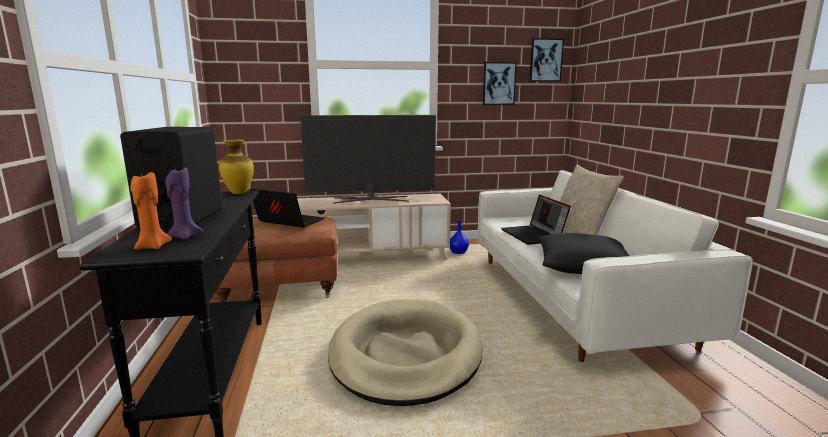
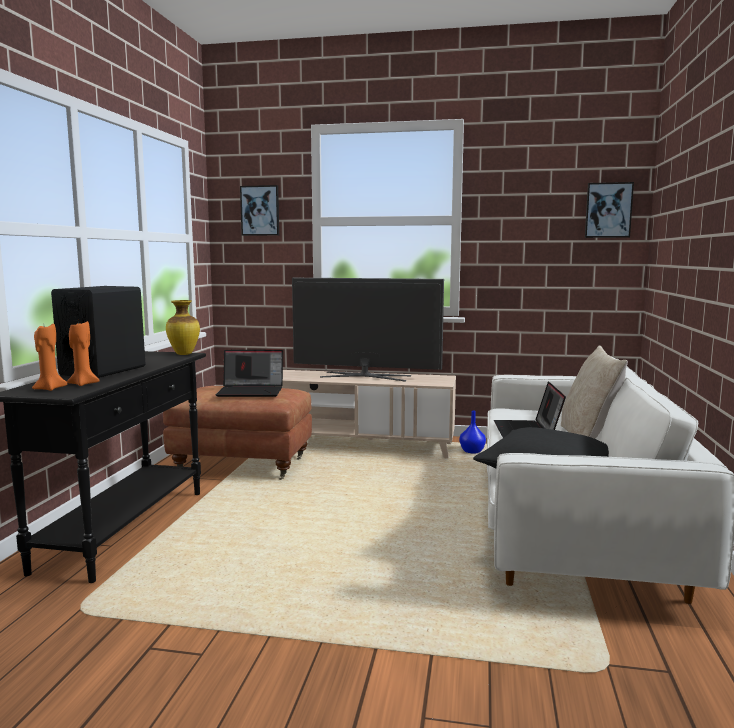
camera: 20 degrees right, 5 degrees down
(184, 236) = (83, 384): purple candle -> orange candle
(288, 222) = (251, 391): laptop -> laptop turned 135 degrees clockwise
(406, 355) = (315, 544): beige dog bed -> none
(498, 83) = (541, 241): picture -> picture (260, 210)

